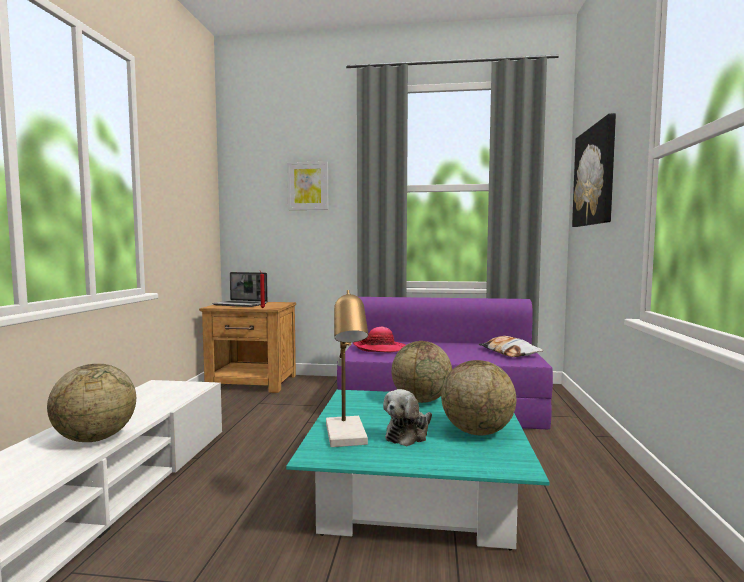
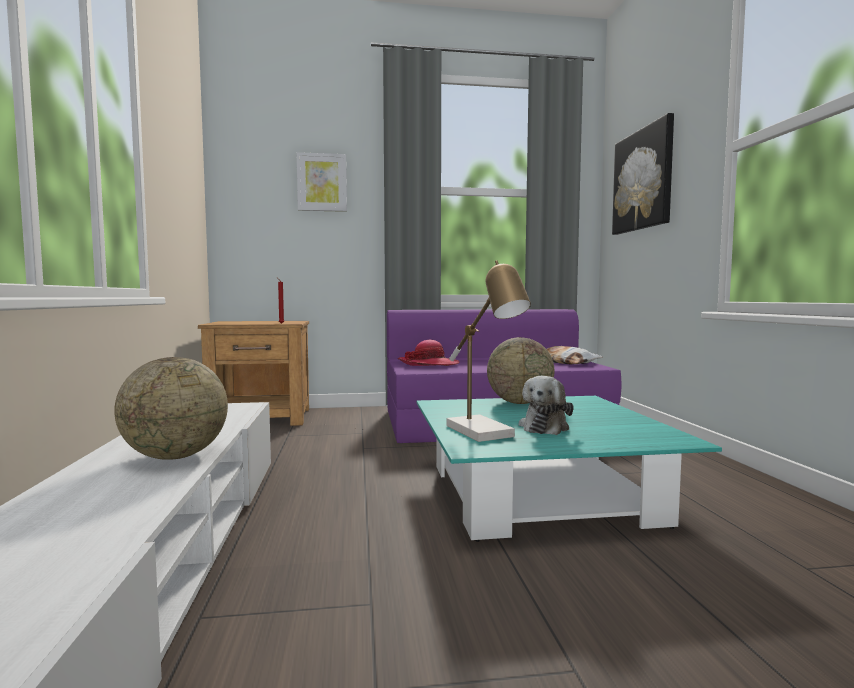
camera: 15 degrees left, 0 degrees up
(241, 304) = (246, 322): laptop -> none
(477, 432) = (608, 420): globe -> none

